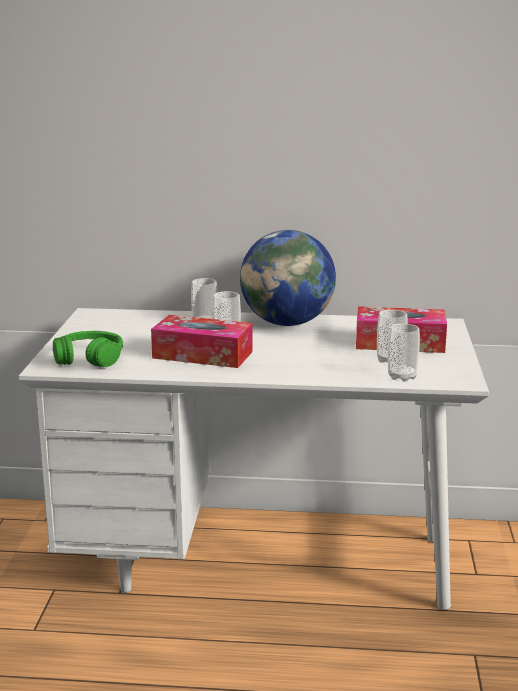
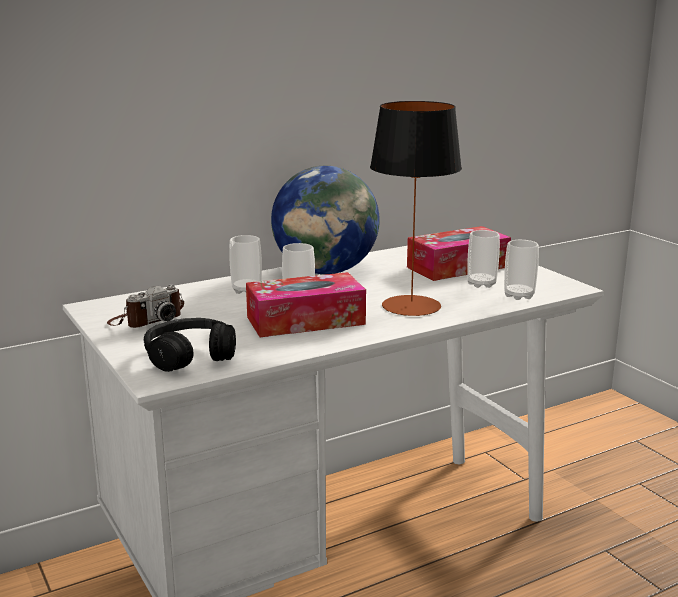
camera: 35 degrees left, 0 degrees up
(89, 359) = (190, 356): green headphones -> black headphones
(106, 329) = (147, 320): none -> camera
(298, 363) = (411, 305): none -> table lamp

